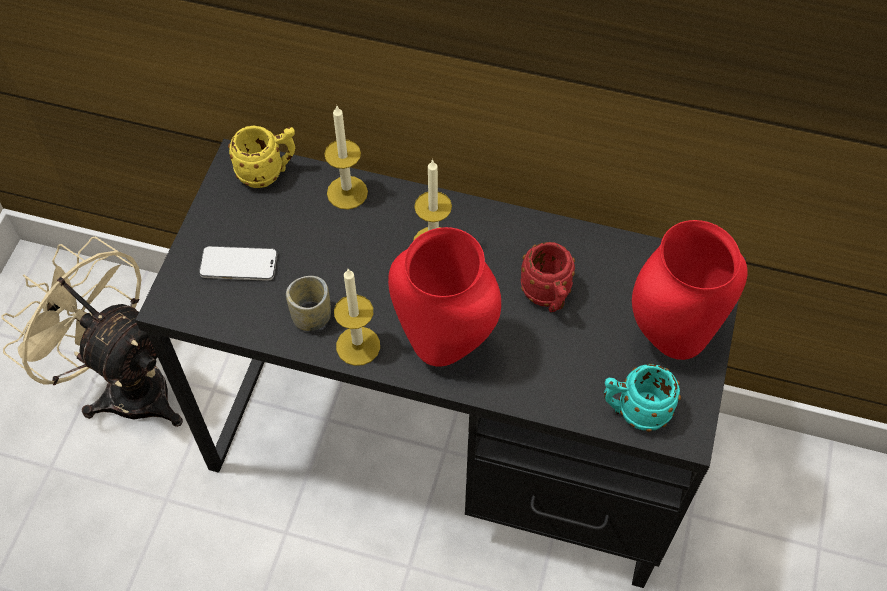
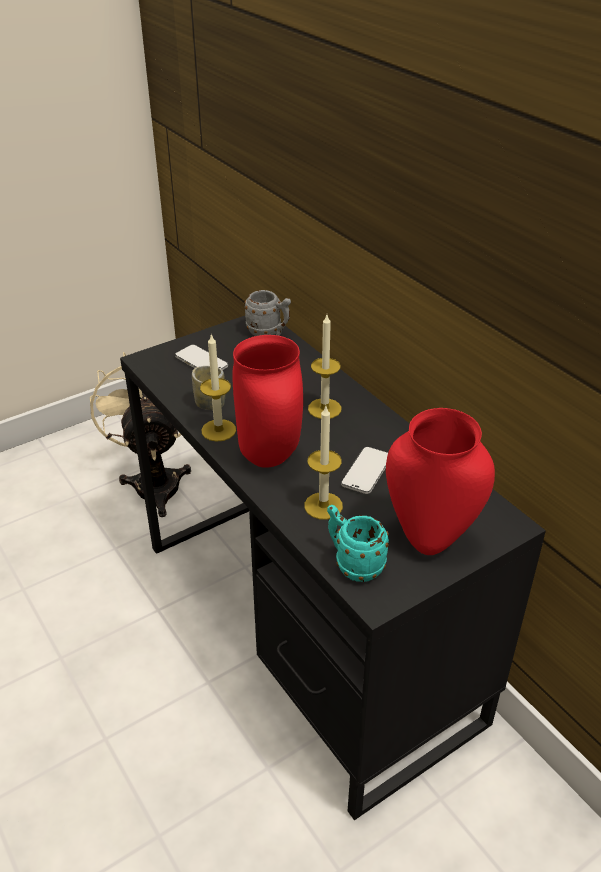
camera: 40 degrees right, 20 degrees down
(268, 172) = (269, 332): yellow mug -> grey mug
(347, 192) = (302, 361): candle -> candle (323, 506)
(547, 297) = (366, 472): red mug -> phone

